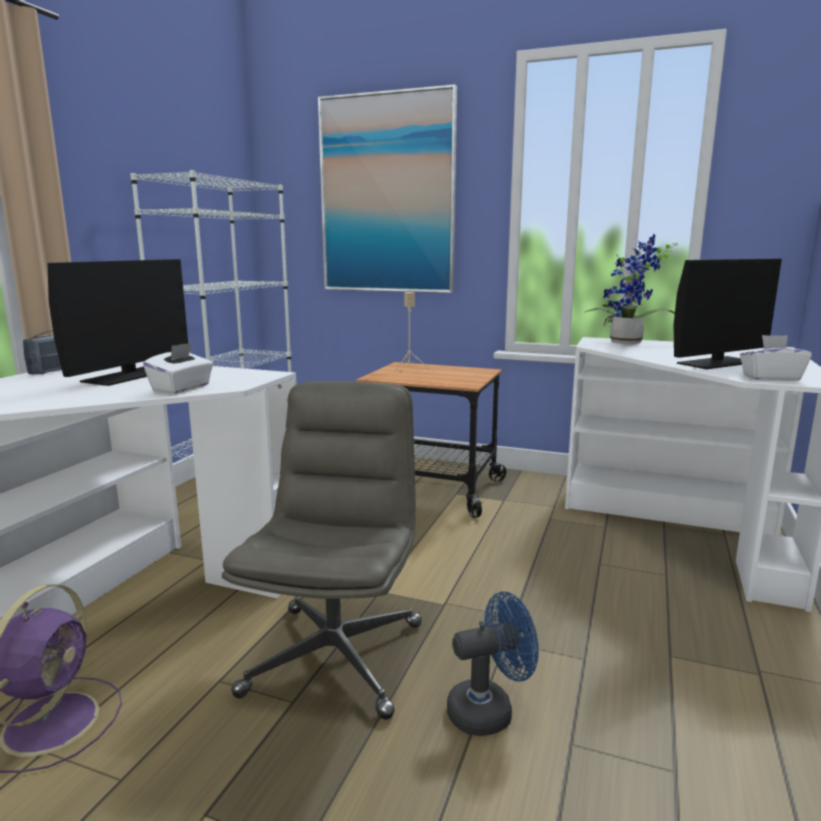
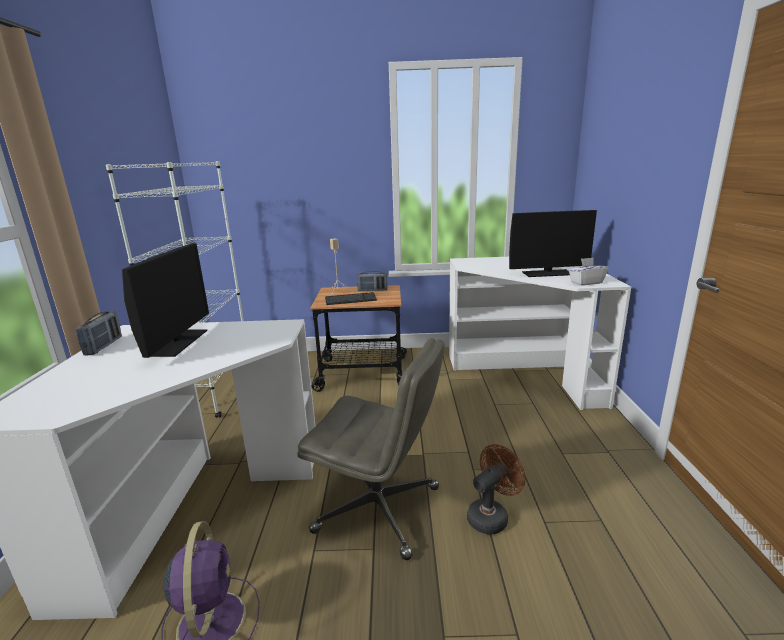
camera: 20 degrees left, 5 degrees up
(182, 389) = (241, 350): white tissue box -> none
(335, 656) = (379, 509): grey office chair -> grey office chair turned 120 degrees clockwise
(387, 195) = (298, 164): picture -> none
(416, 377) = (350, 300): none -> keyboard
(457, 371) = (372, 290): none -> radio
(489, 710) = (491, 516): blue fan -> brown fan
(627, 343) = (482, 262): potted plant -> none
(717, 363) = (547, 273): monitor -> monitor turned 45 degrees clockwise

